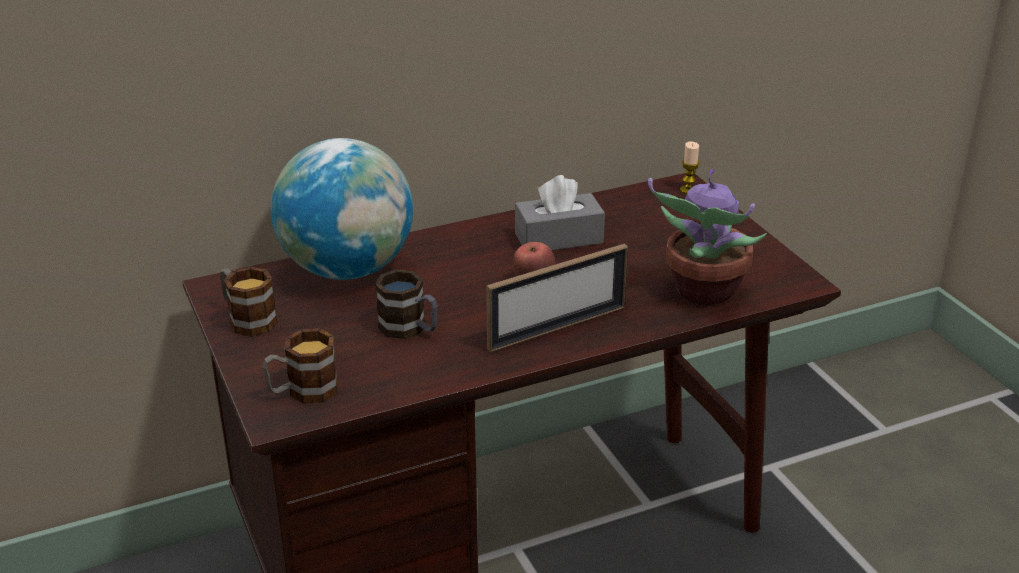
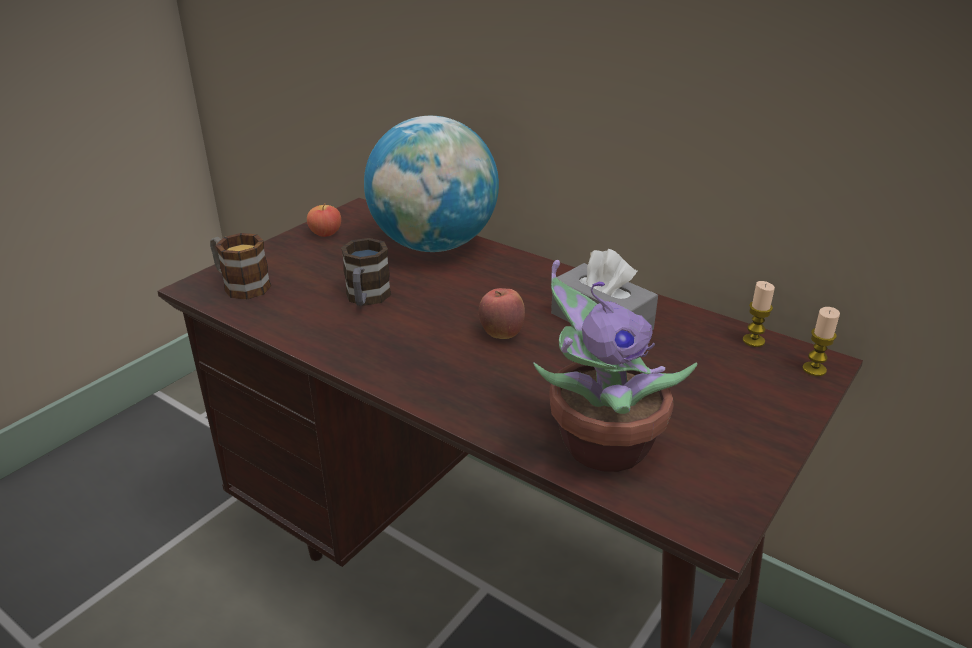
camera: 60 degrees right, 0 degrees up
(247, 319) = (325, 233): mug -> apple
(557, 328) = (433, 371): picture frame -> none
(639, 195) = (753, 341): none -> candle

